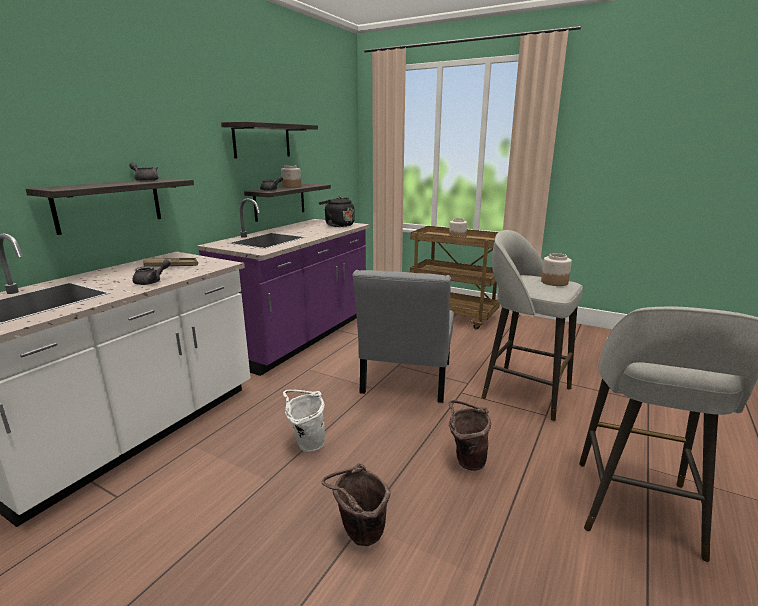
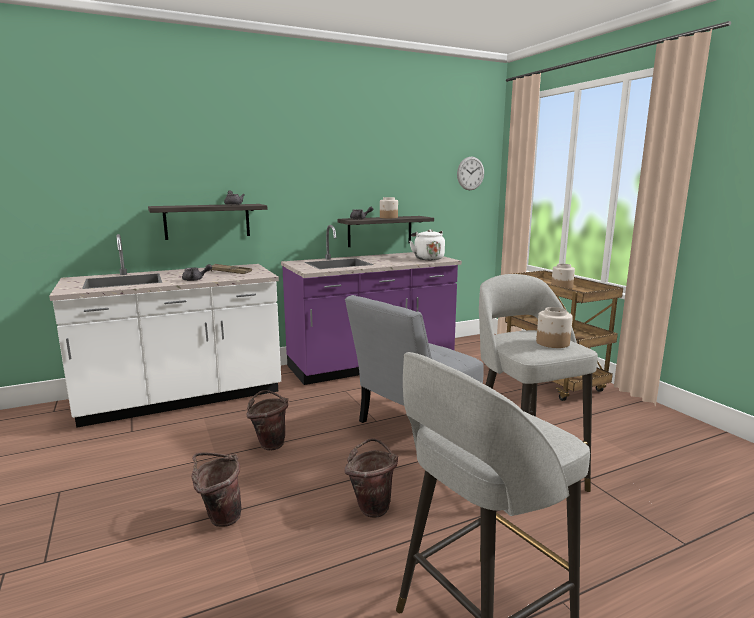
camera: 35 degrees right, 5 degrees down
(262, 141) = (363, 174): shelf -> none
(306, 444) = (270, 443): white bucket -> brown bucket
(338, 225) = (427, 258): black kettle -> white kettle
(340, 140) = (470, 173): none -> wall clock

